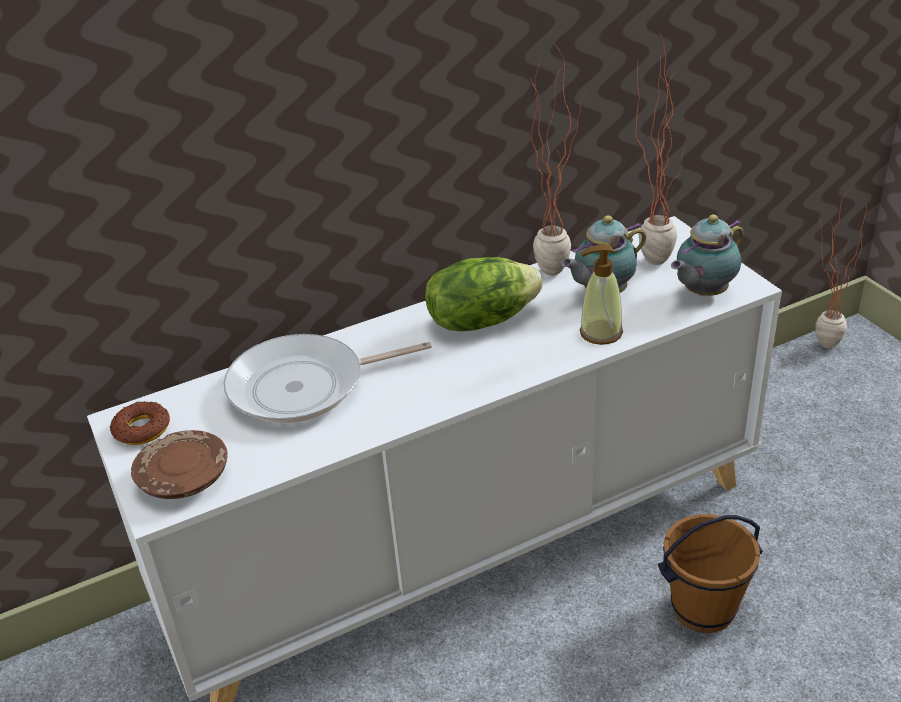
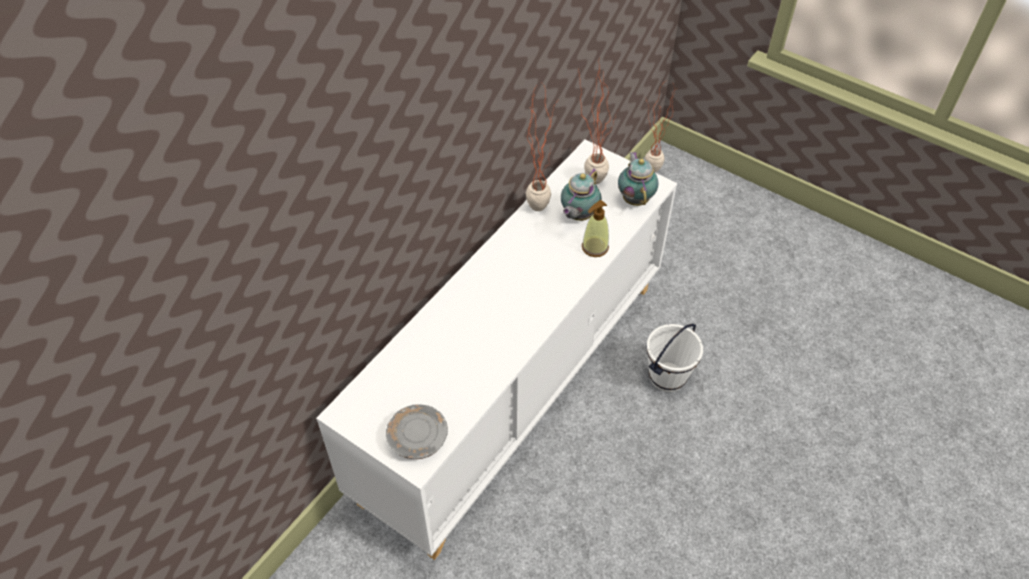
camera: 30 degrees left, 15 degrees up
(142, 429) = (362, 414): donut -> none
(183, 478) = (417, 438): brown plate -> grey plate
(305, 386) = (444, 346): frying pan -> none
(481, 320) = (518, 260): lettuce -> none
(702, 293) = (635, 198): teapot -> teapot turned 150 degrees clockwise
(703, 608) = (666, 376): brown bucket -> white bucket

